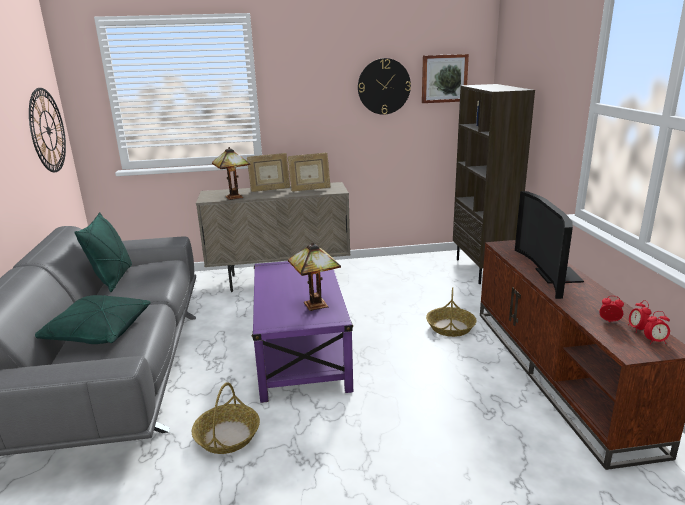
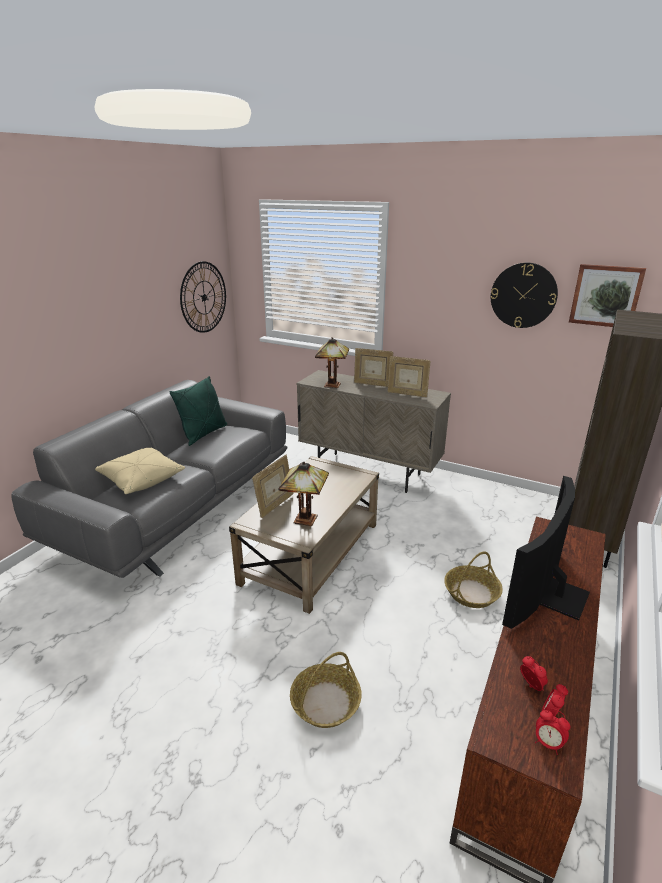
camera: 35 degrees right, 5 degrees up
(97, 333) = (141, 479): green pillow -> beige pillow
(227, 435) = (188, 600): basket -> basket (325, 702)
(274, 305) = (275, 505): none -> picture frame
(301, 352) = (311, 553): purple coffee table -> beige coffee table

